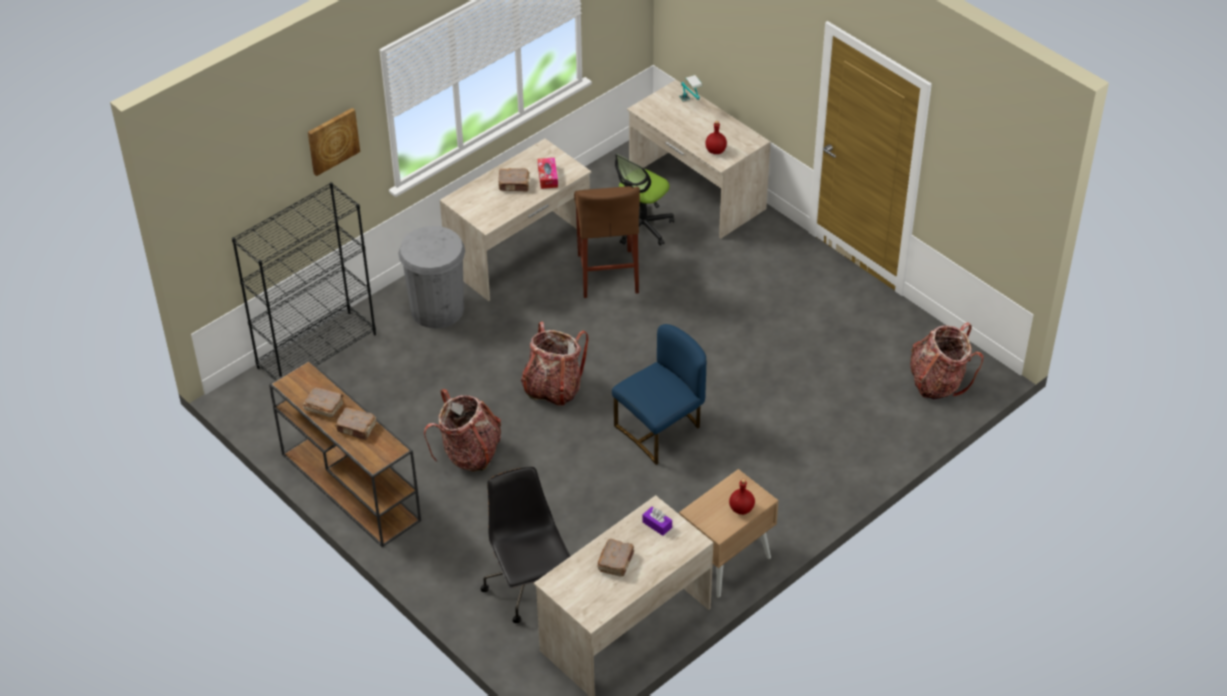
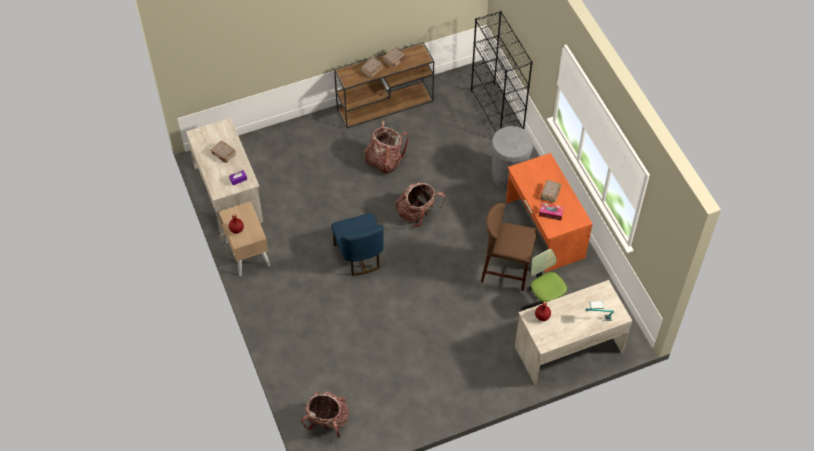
camera: 110 degrees right, 10 degrees up
(332, 140) = (540, 47): picture -> none
(519, 253) = (544, 230): beige desk -> orange desk
(530, 588) = (277, 162): black office chair -> none

